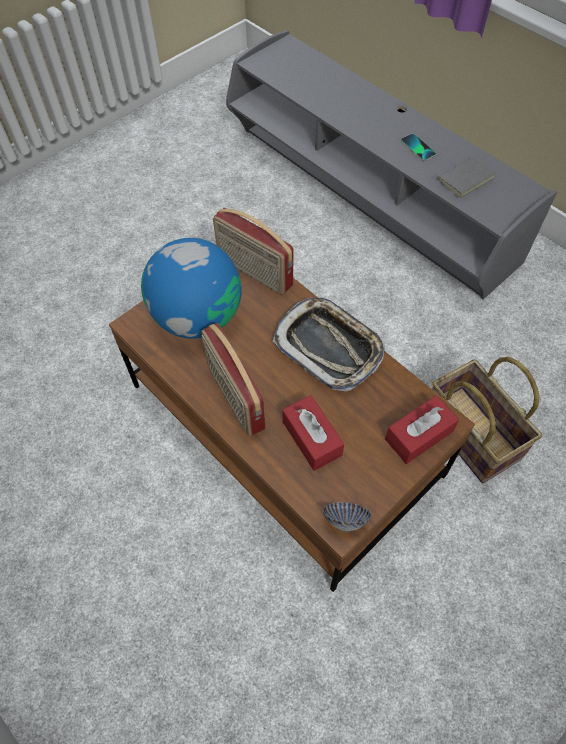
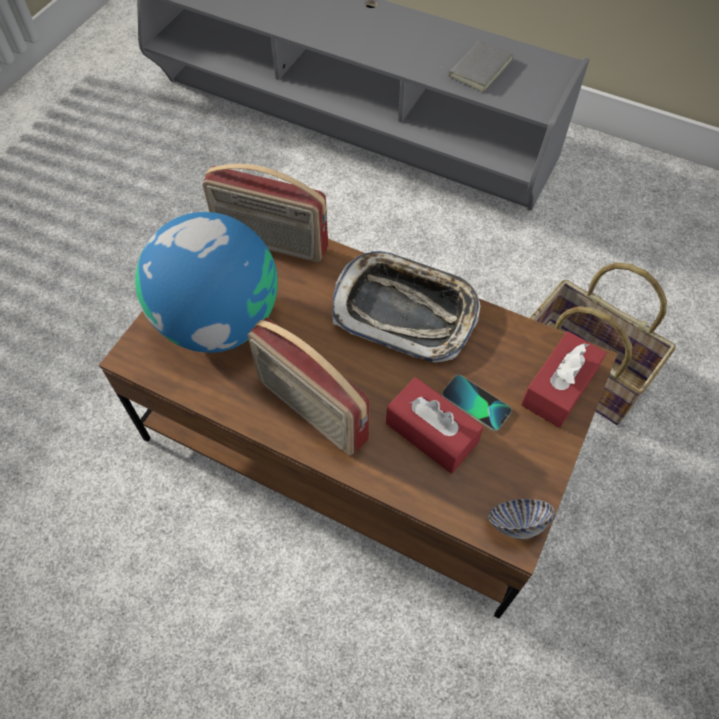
camera: 20 degrees left, 0 degrees up
(418, 148) = (409, 45): phone -> phone (476, 403)

